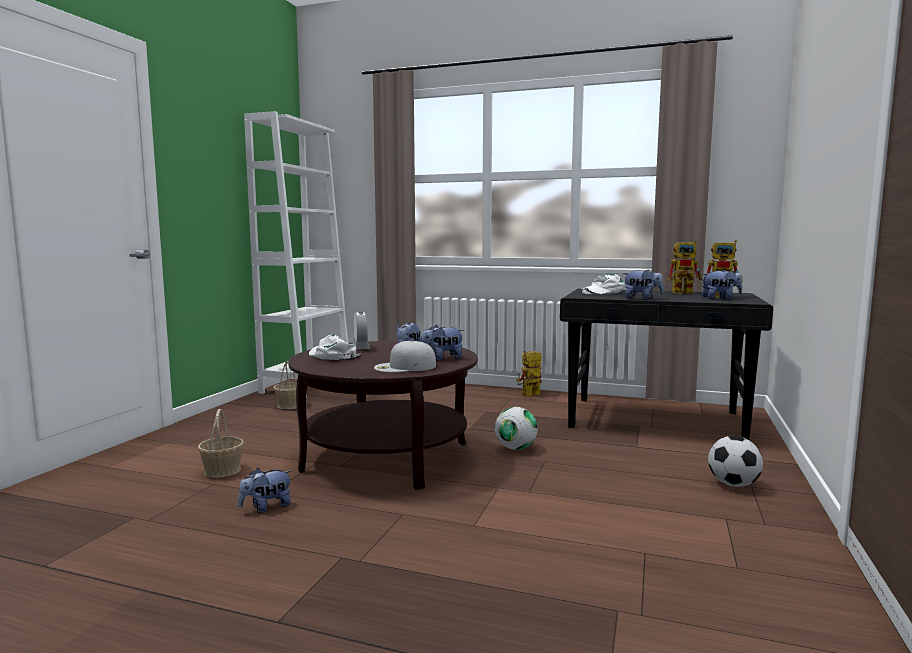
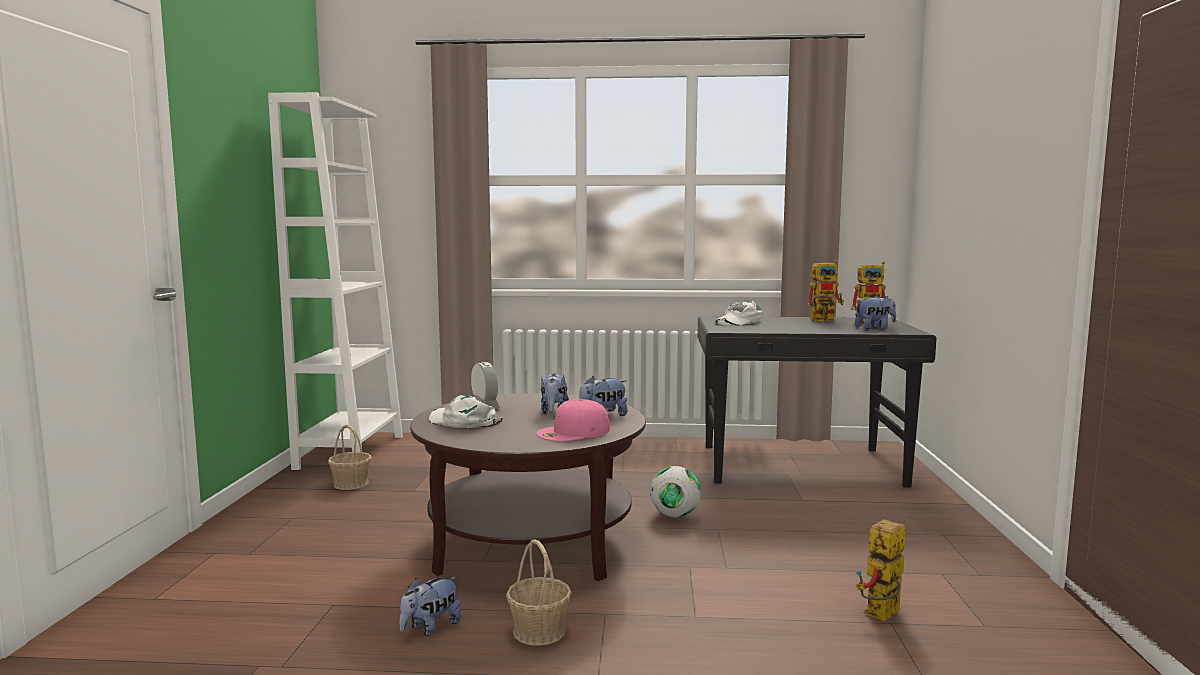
camera: 15 degrees left, 0 degrees up
(222, 470) = (330, 584): basket -> basket (539, 631)
(404, 367) = (573, 432): white cap -> pink cap
(528, 395) = (642, 445): toy robot -> toy robot (881, 616)
(642, 298) = (795, 330): plush toy -> none
(733, 484) = (925, 534): football -> none

